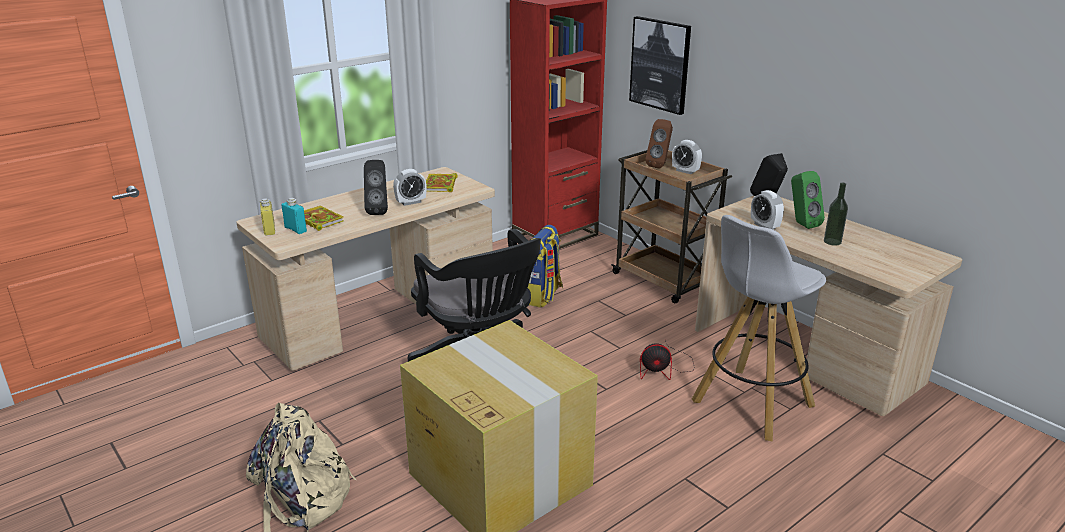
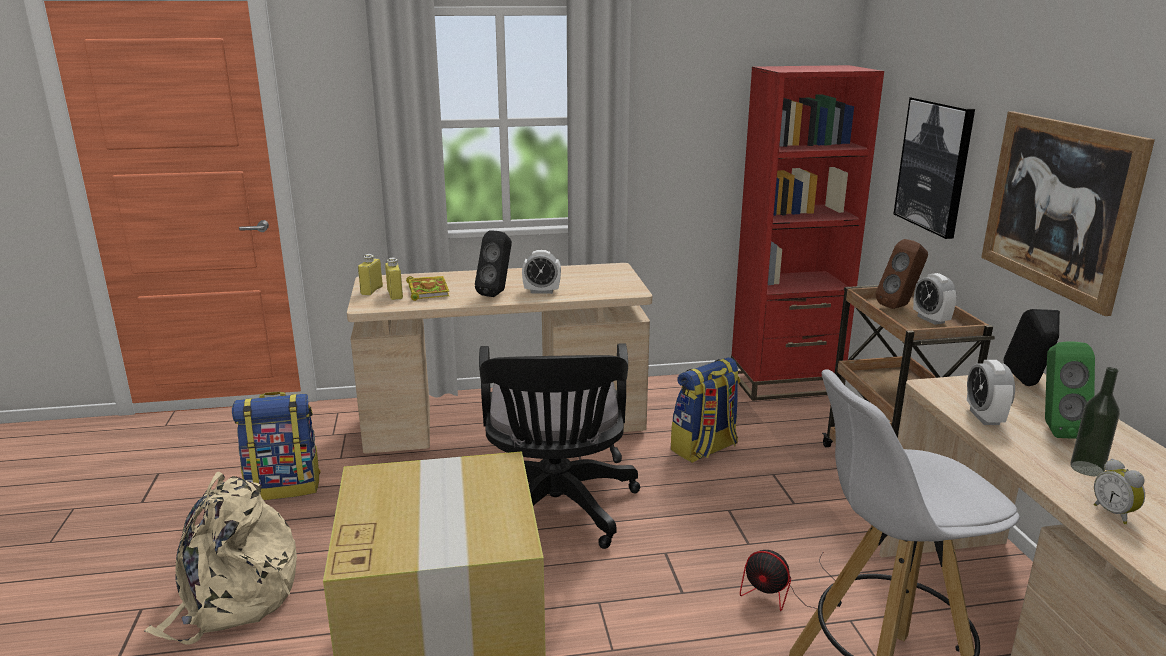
camera: 30 degrees right, 5 degrees down
(248, 415) = (285, 486): none -> backpack
(295, 229) = (395, 295): turquoise bottle -> yellow bottle
(441, 185) = (596, 281): book -> none
(765, 88) = (1059, 206): none -> picture
(861, 261) = (1114, 513): none -> alarm clock

